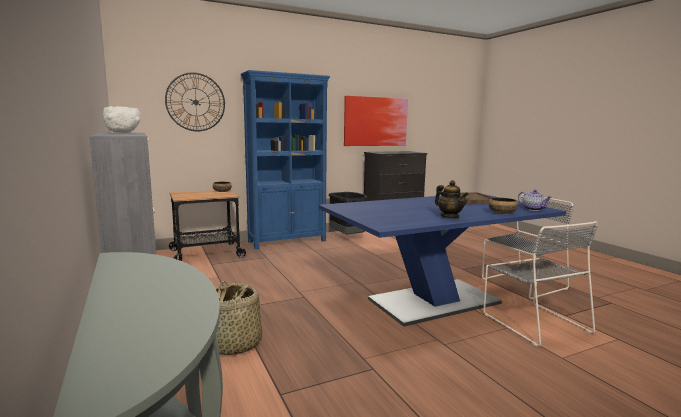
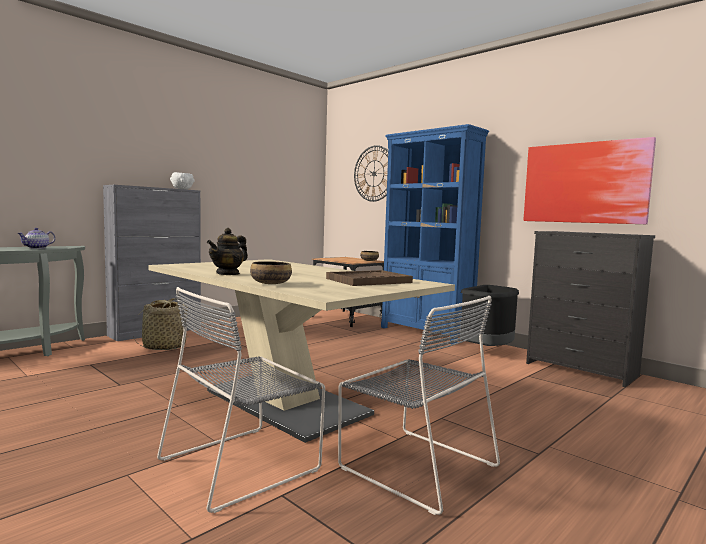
camera: 70 degrees right, 5 degrees down
(434, 301) = (286, 402): blue dining table -> beige dining table
(533, 209) = (318, 292): teapot -> teapot (37, 248)

